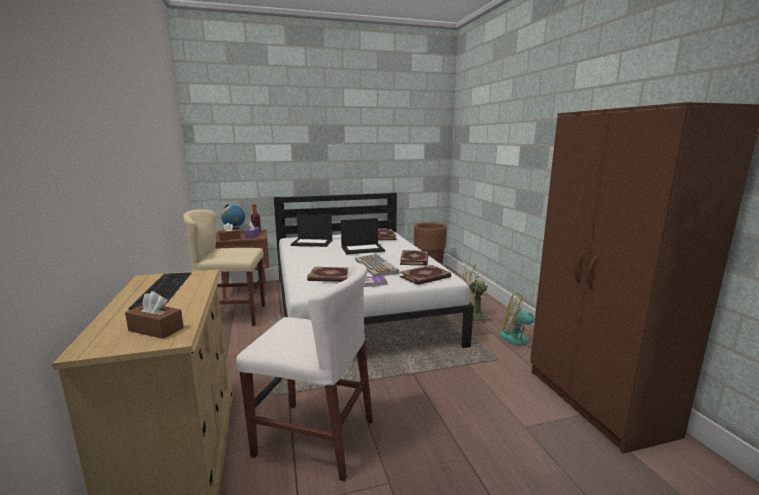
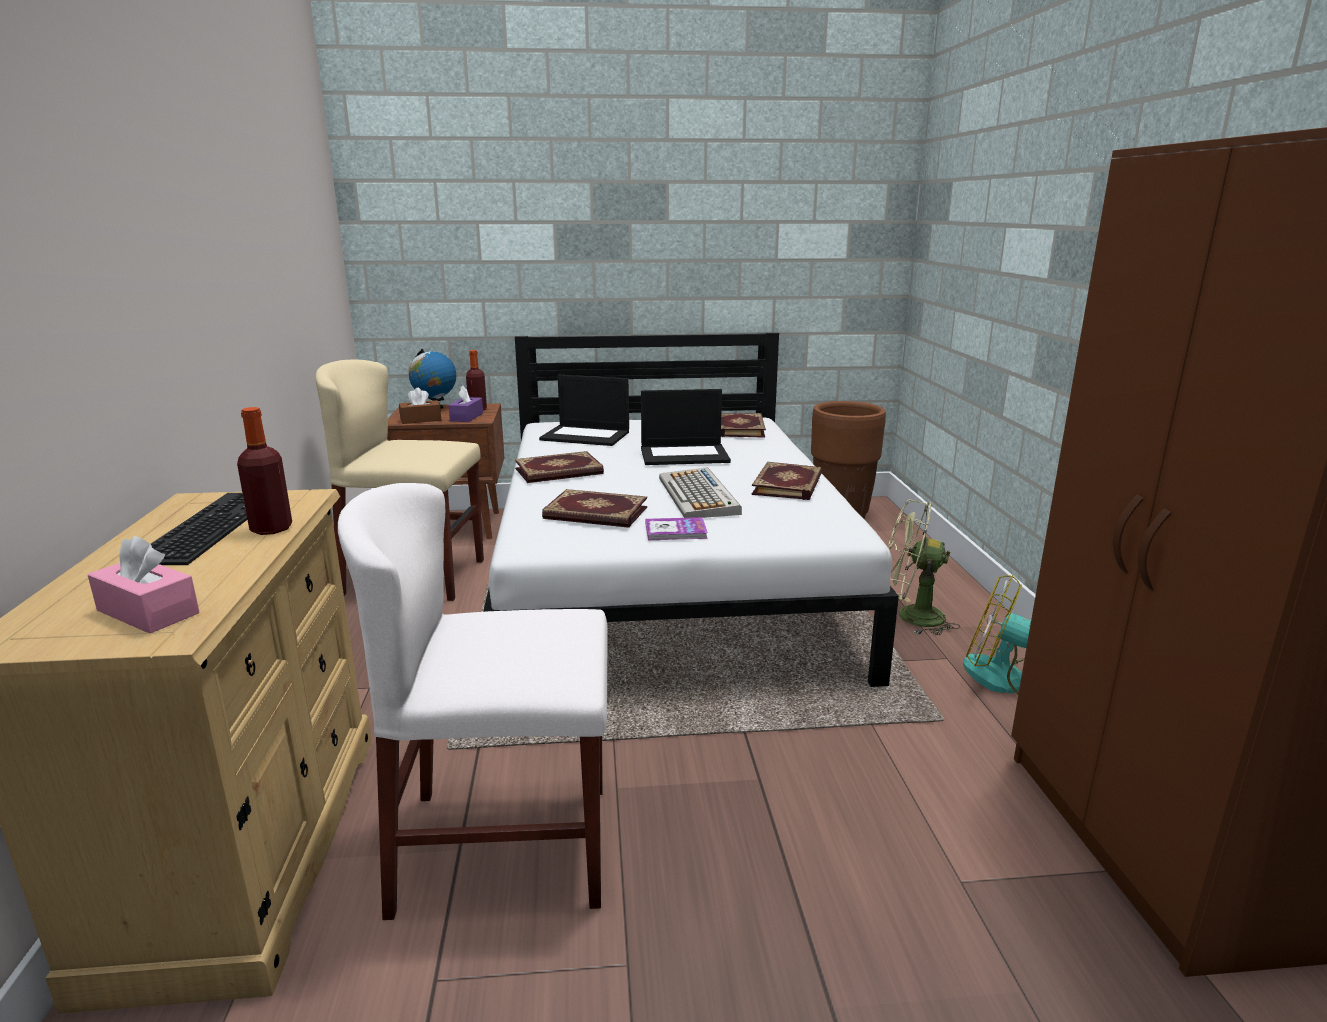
camera: 10 degrees right, 5 degrees up
(156, 329) = (148, 612): brown tissue box -> pink tissue box
(197, 288) = (271, 529): none -> bottle
(314, 438) = (504, 847): white chair -> white chair turned 150 degrees clockwise
(425, 277) = (796, 527): book -> book (559, 472)

